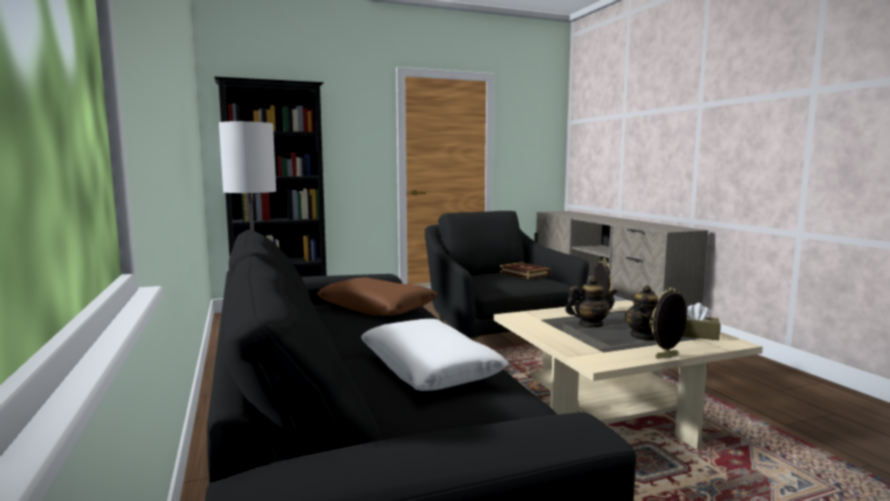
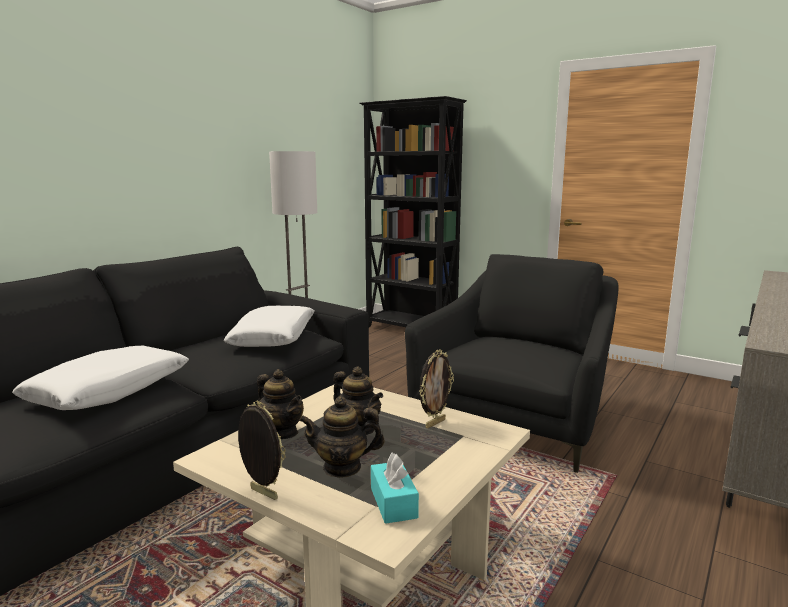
camera: 55 degrees right, 5 degrees up
(377, 307) = (274, 337): brown pillow -> white pillow
(524, 273) = (538, 352): book -> none
(574, 341) = (281, 432): none -> teapot
(696, 335) = (393, 502): brown tissue box -> turquoise tissue box

